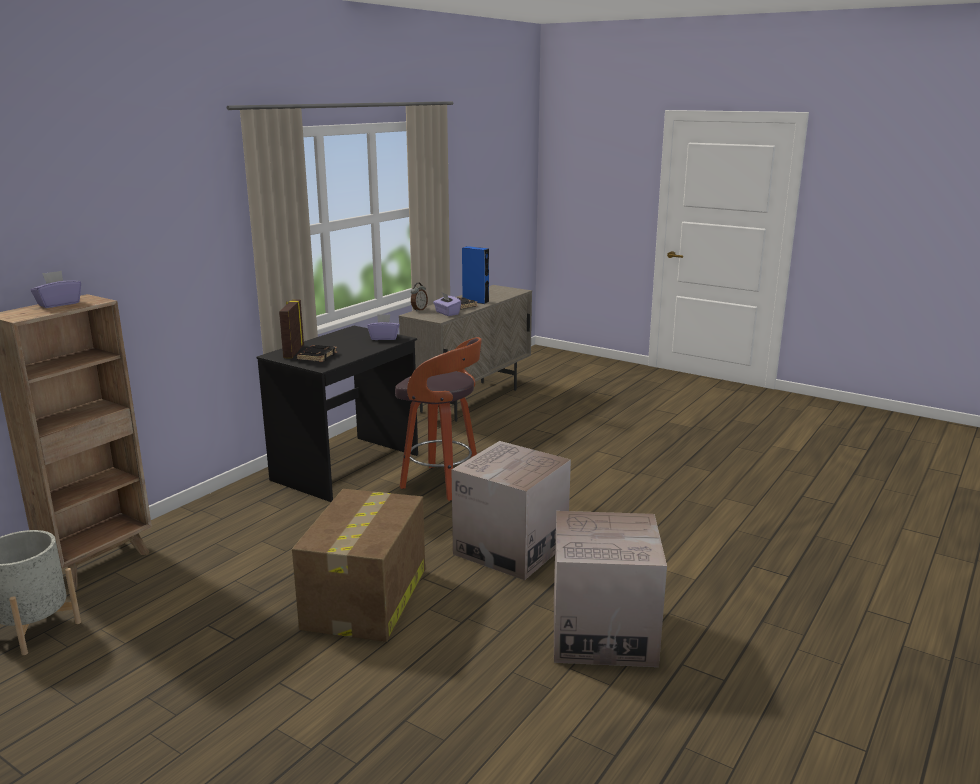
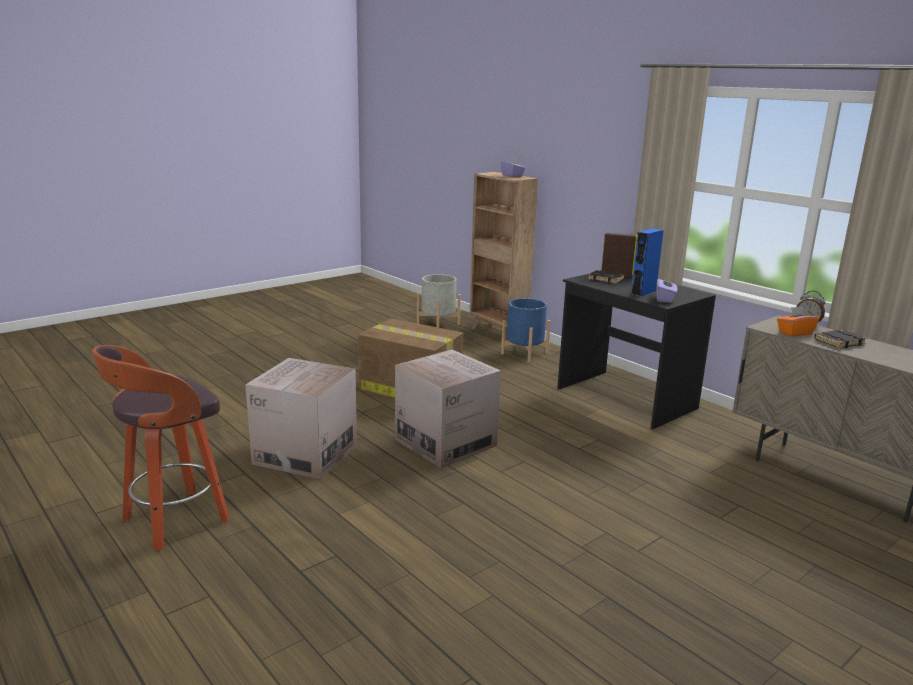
camera: 105 degrees right, 0 degrees up
(203, 532) = (524, 353): none -> blue planter
(443, 484) = (581, 432): stool -> stool (173, 522)
(447, 313) = (795, 333): purple tissue box -> orange tissue box
(475, 301) = (874, 352): blue speaker -> blue speaker (643, 292)

